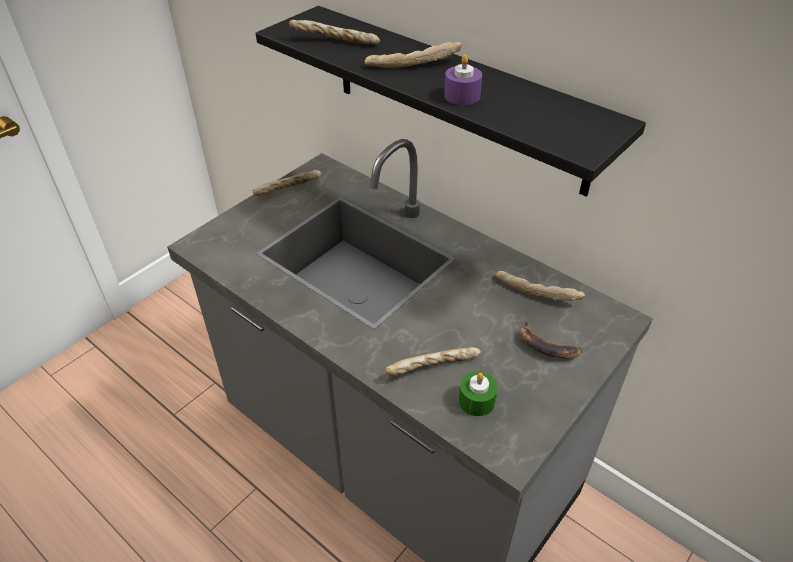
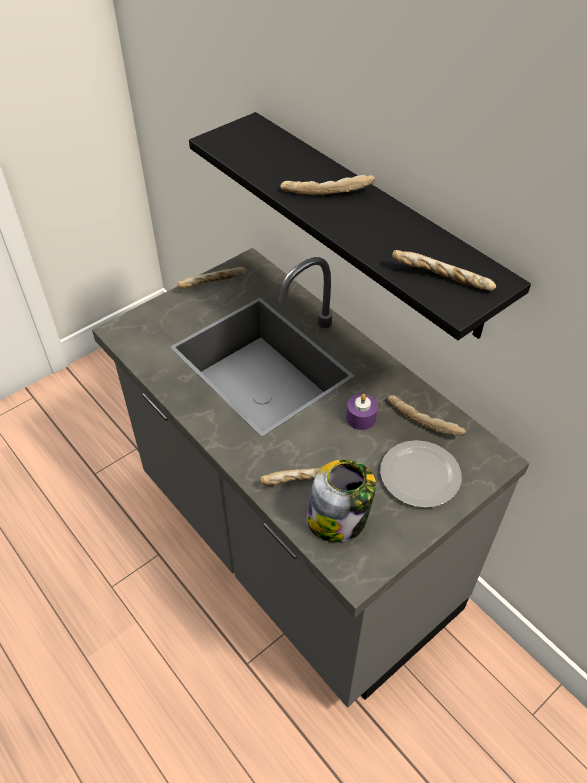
camera: 10 degrees right, 5 degrees up
(335, 42) = (260, 158): bread -> bread (441, 280)
(462, 96) = (362, 234): purple candle -> purple candle (361, 418)
(476, 401) = (338, 519): green candle -> jar
(547, 345) = (418, 475): banana -> plate

